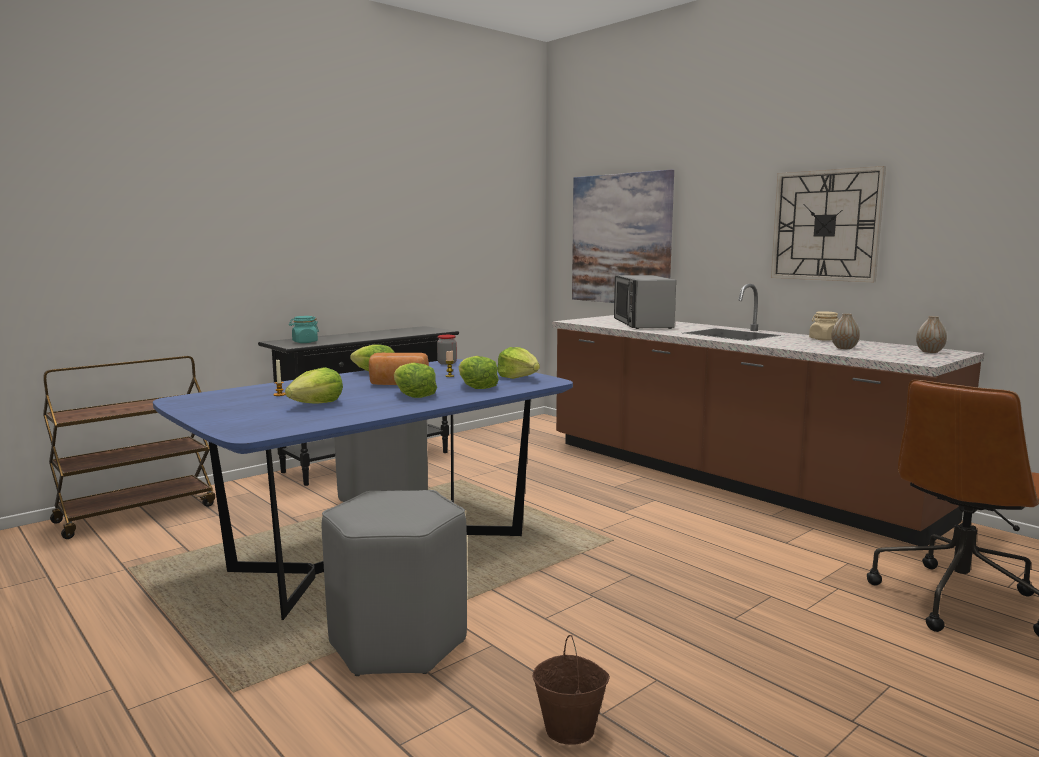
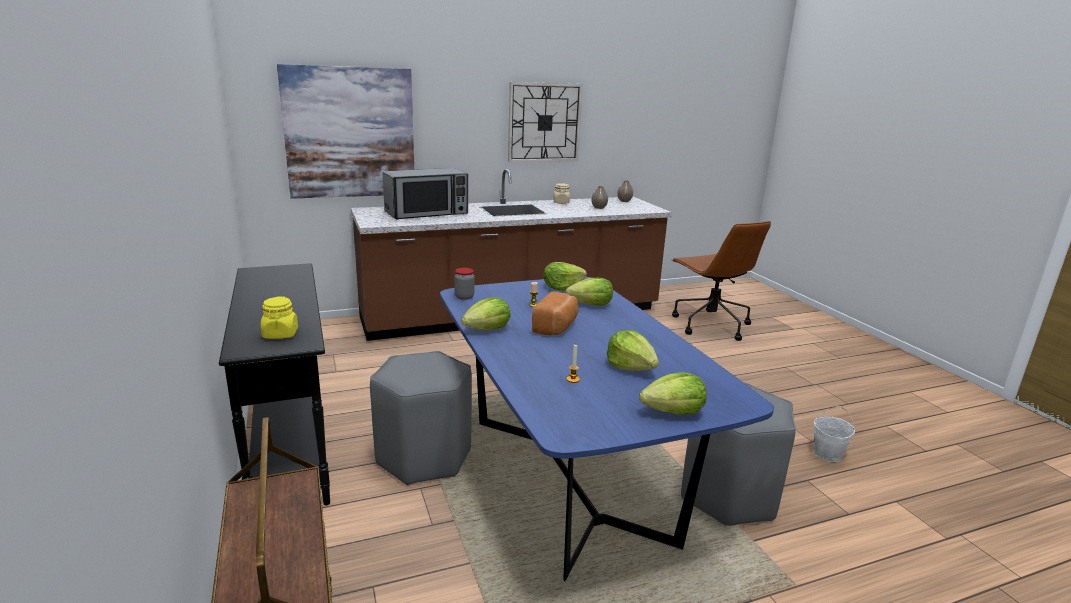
camera: 70 degrees left, 10 degrees up
(304, 342) = (280, 334): turquoise jar -> yellow jar
(413, 395) = (612, 328): lettuce -> lettuce (673, 412)
(571, 729) = (827, 454): brown bucket -> white bucket
(642, 324) = (427, 213): microwave -> microwave turned 45 degrees counterclockwise

